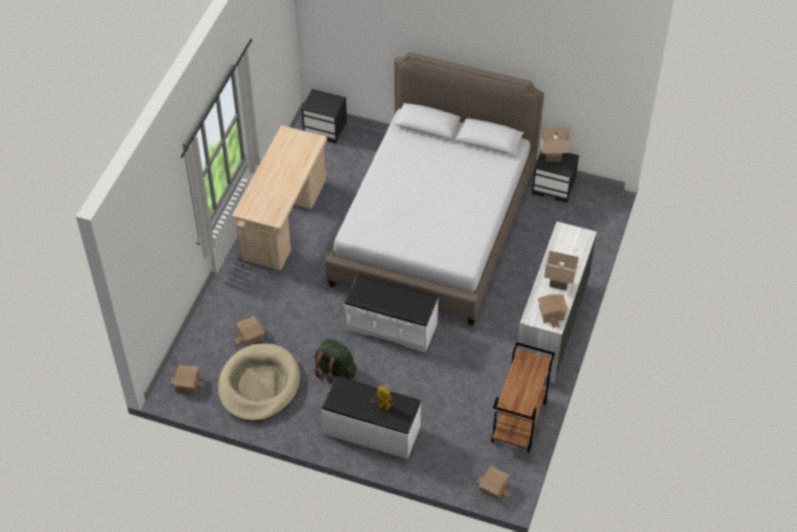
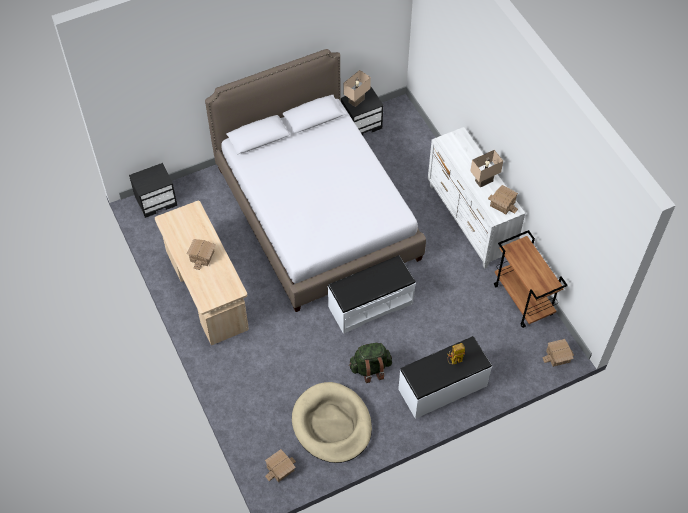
camera: 45 degrees left, 5 degrees up
(250, 335) = (283, 394): toy house -> toy house (201, 256)

